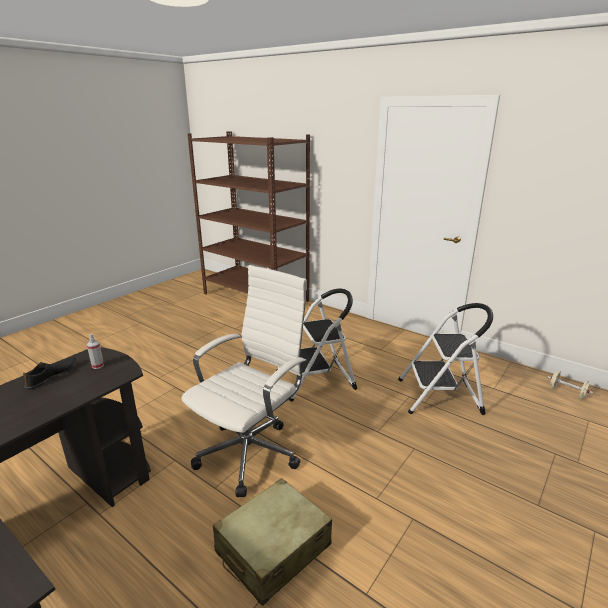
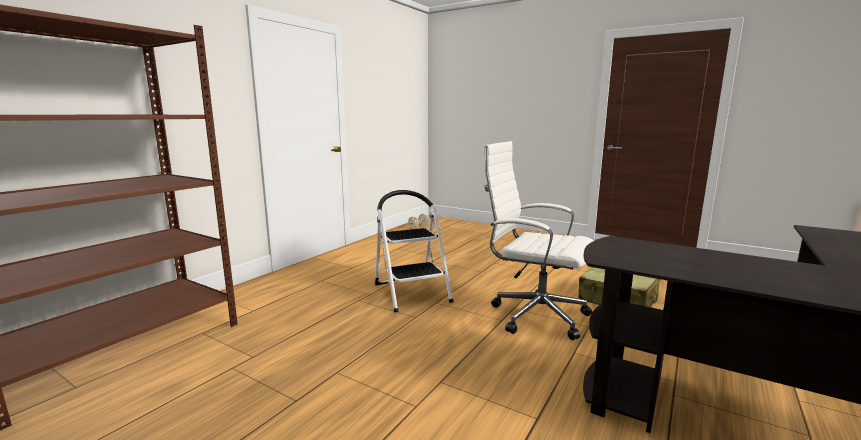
camera: 95 degrees left, 10 degrees down
(52, 376) = (673, 266): black shoe -> none
(98, 366) = (624, 252): spray bottle -> none
(442, 397) = (430, 252): step ladder -> none

